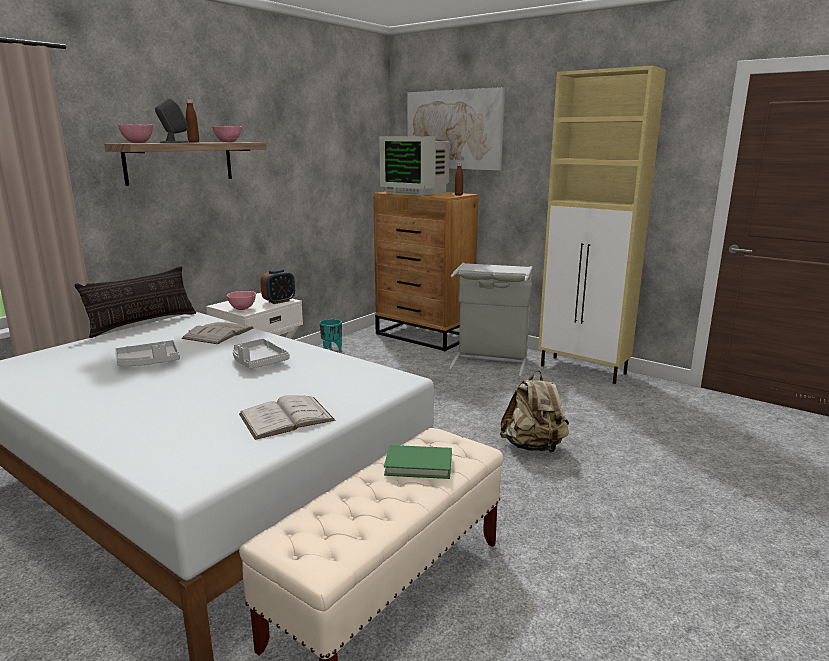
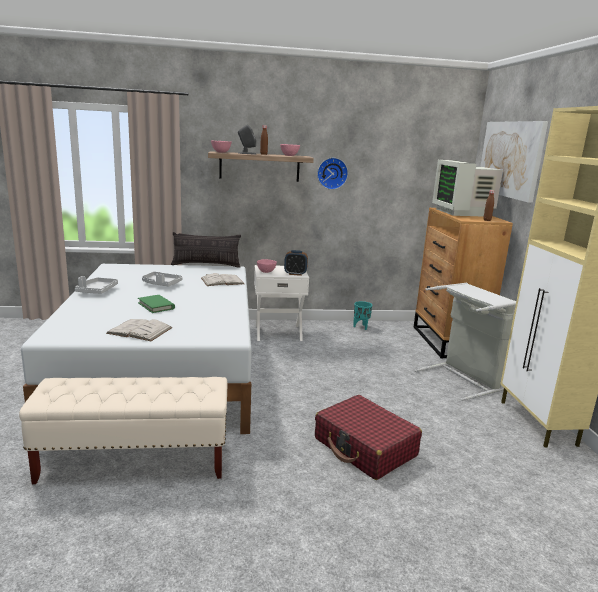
camera: 45 degrees right, 0 degrees up
(258, 361) = (199, 301): grey tray -> grey tray (97, 291)
(267, 163) = (332, 173): none -> wall clock
(418, 465) = (166, 388): green book -> green book (156, 306)
(533, 447) = (365, 447): beige backpack -> red suitcase

